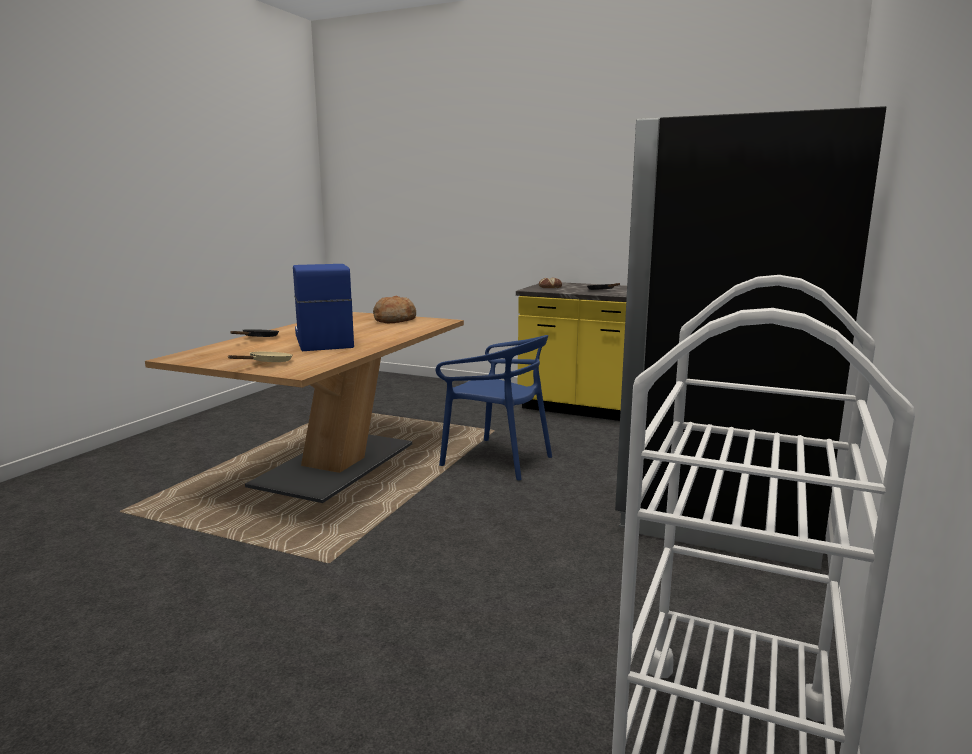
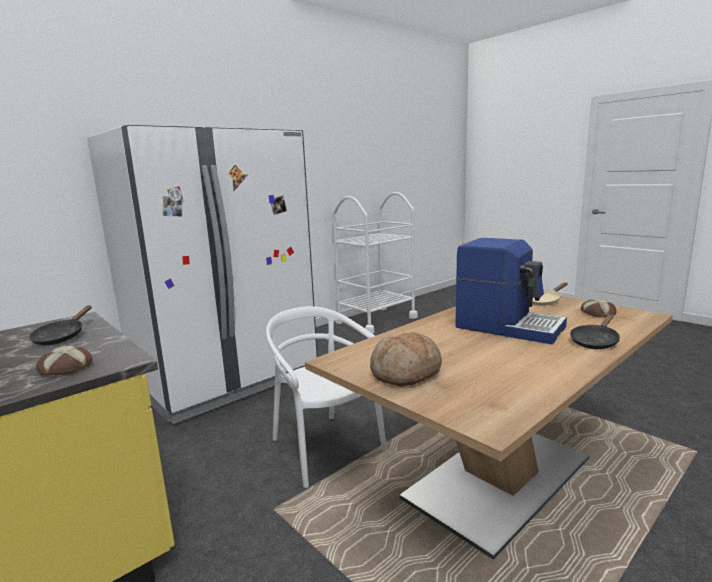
camera: 155 degrees left, 0 degrees up
(223, 356) = (597, 313): none -> bread
(322, 341) = (509, 326): coffee machine -> coffee machine turned 60 degrees counterclockwise
(497, 460) = (325, 448): blue chair -> white chair
(722, 498) = (226, 379): black fridge -> white fridge

